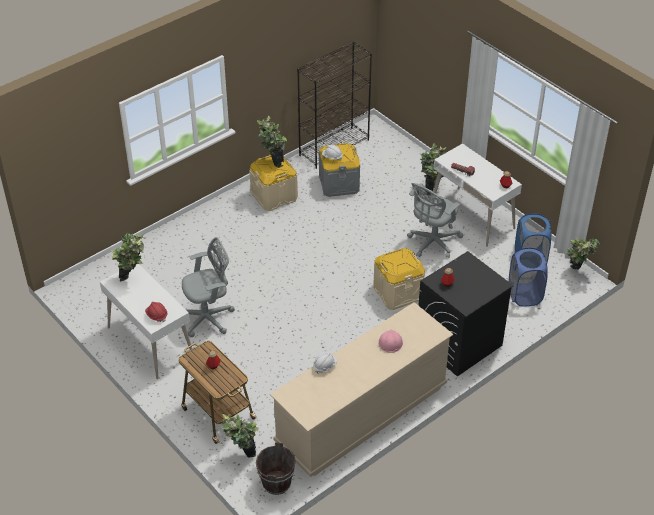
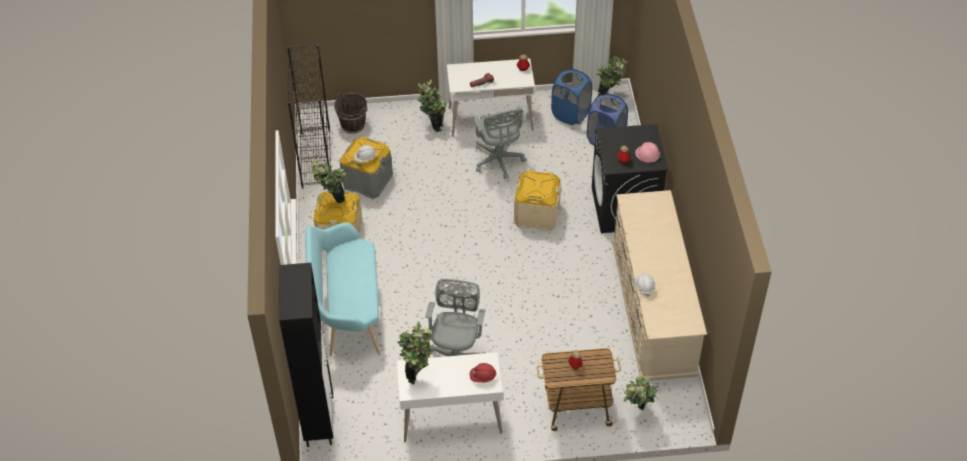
camera: 55 degrees left, 5 degrees up
(94, 273) = (319, 420): none -> black cabinet
(203, 238) = (347, 313): none -> turquoise bench
(277, 483) = (684, 404): brown bucket -> brown bucket (353, 125)
(390, 342) = (650, 232): pink hard hat -> pink hard hat (647, 154)

